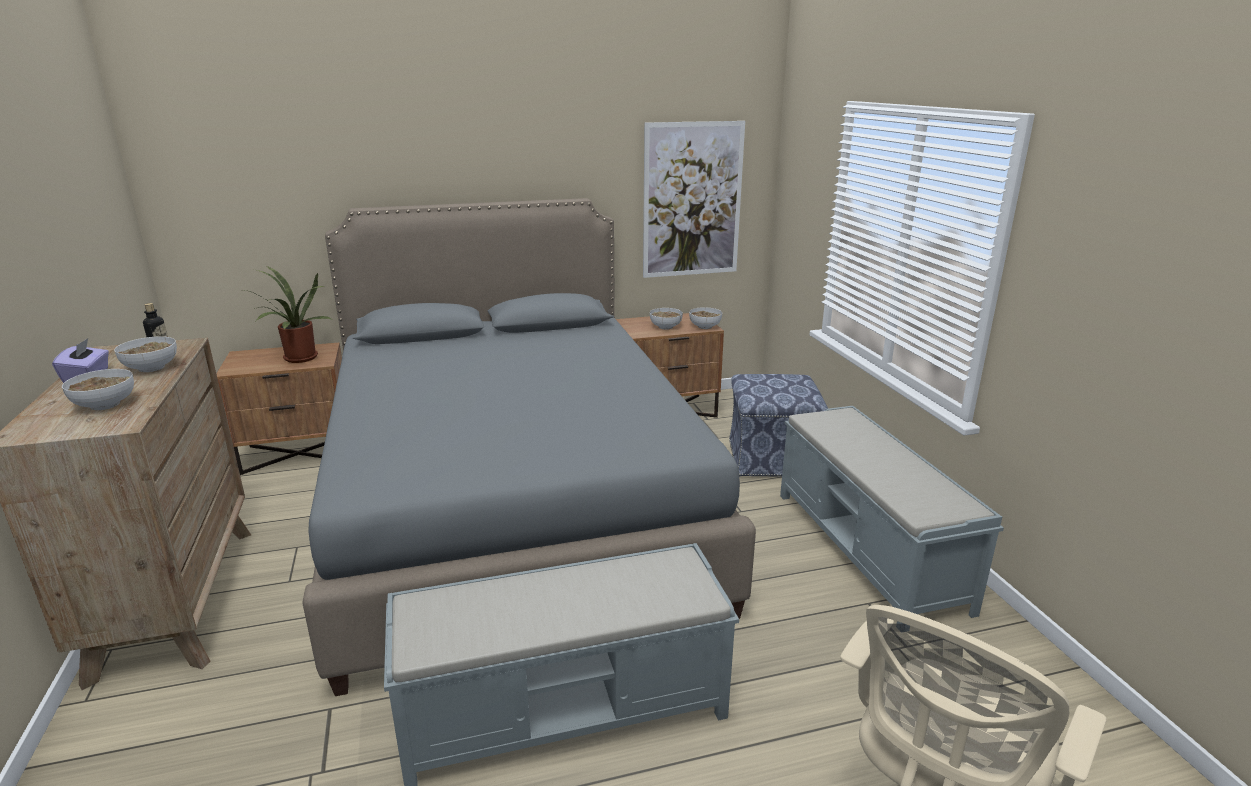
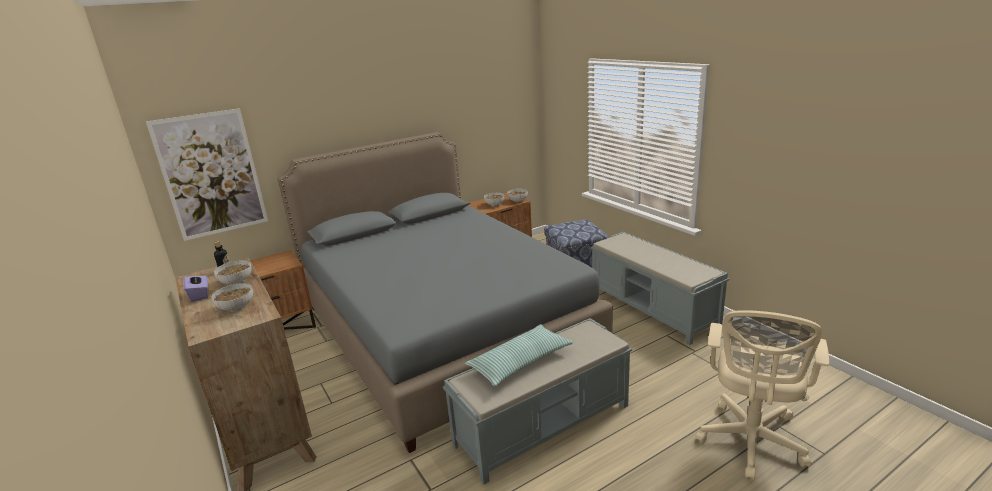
camera: 15 degrees left, 0 degrees up
(298, 359) = (273, 265): potted plant -> none
(524, 595) = (520, 362): none -> pillow
(692, 200) = (496, 124): picture -> picture (211, 174)

